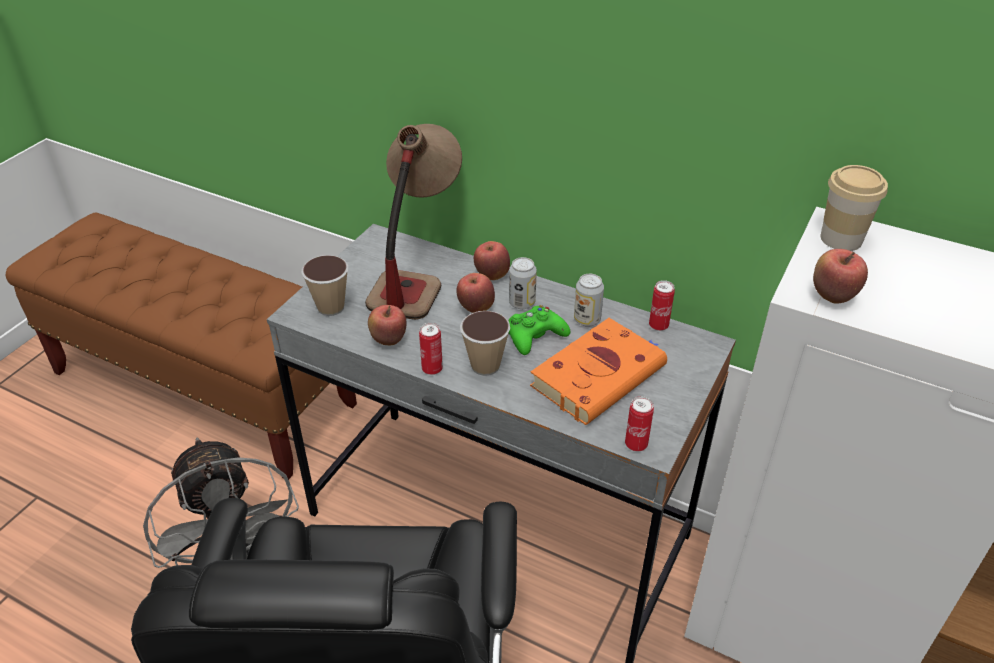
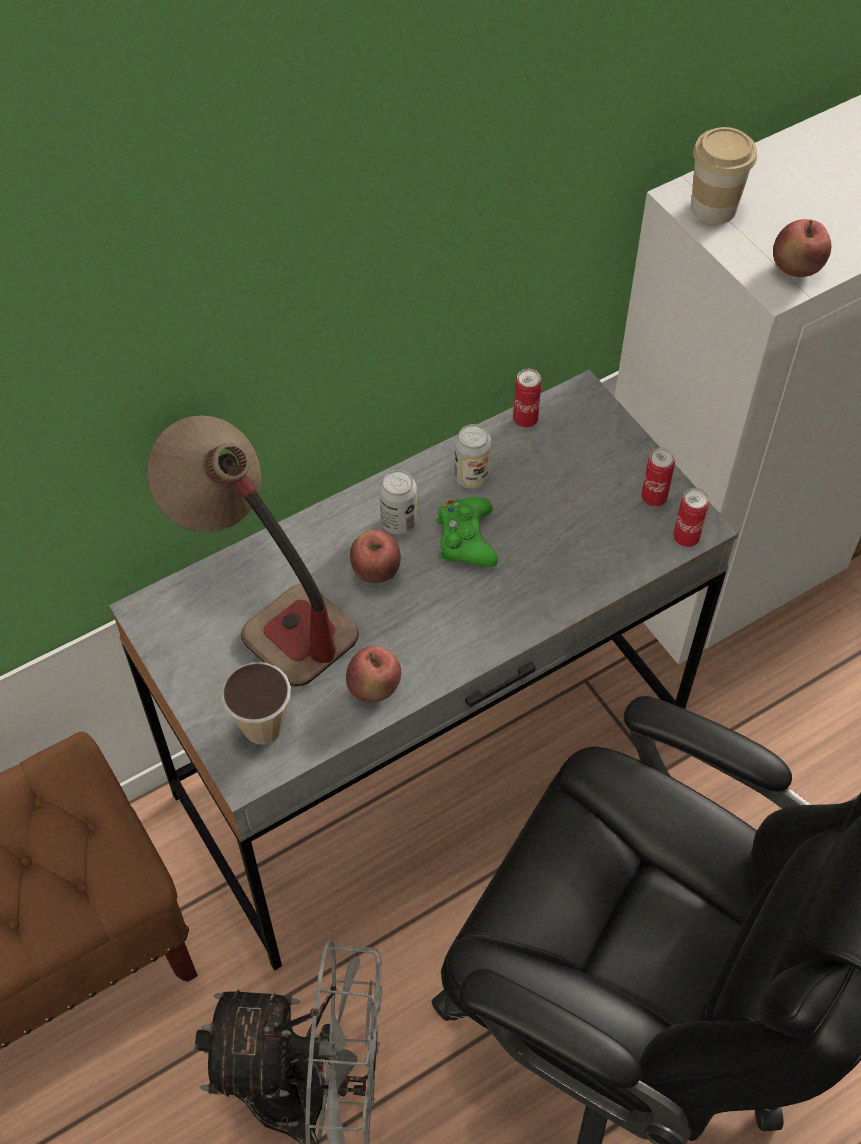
camera: 60 degrees left, 15 degrees up
(432, 369) = (456, 666): can -> can (653, 498)
(485, 366) = (484, 611): cup -> none
(492, 275) = (325, 527): apple -> none
(600, 374) = (567, 513): orange book -> none

